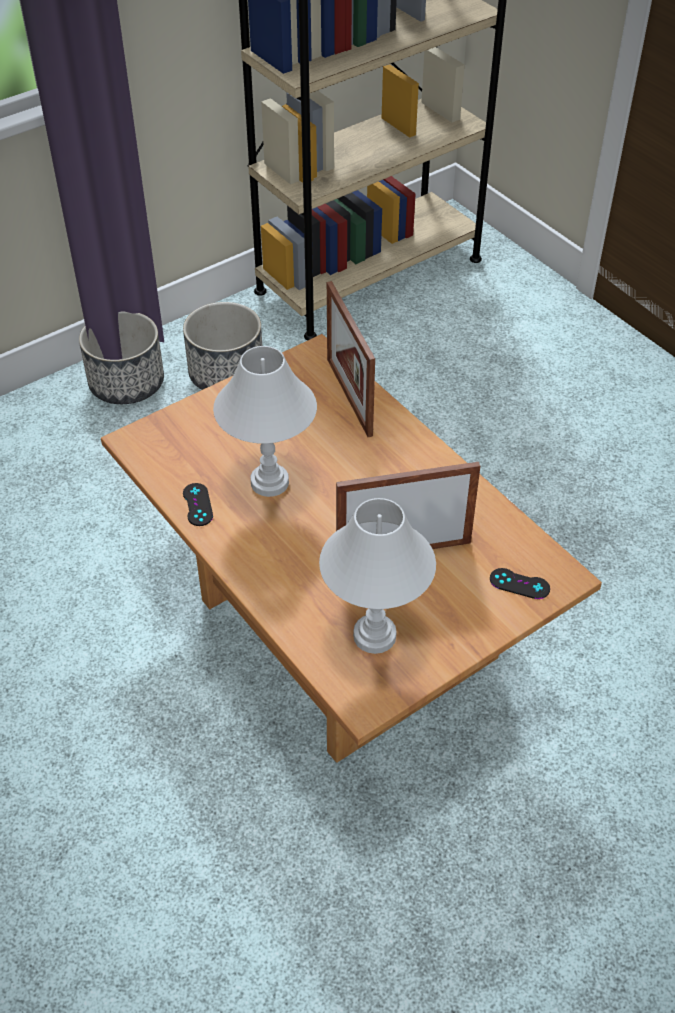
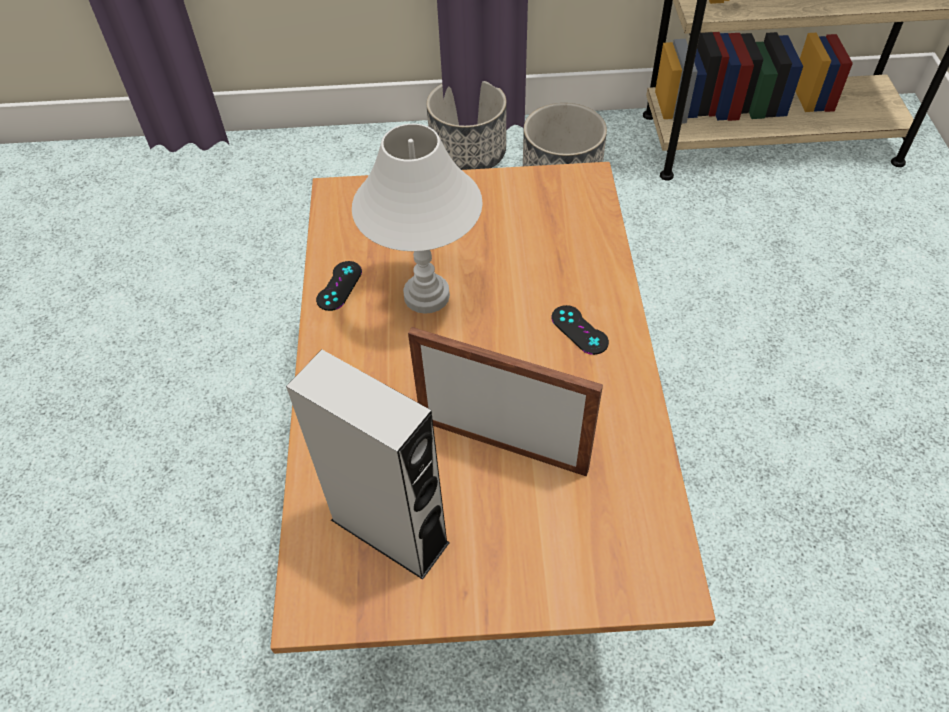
camera: 35 degrees right, 5 degrees up
(349, 396) = (583, 240): picture frame -> none
(375, 636) = (389, 531): white table lamp -> grey speaker
(519, 584) = (606, 561): black game controller -> black game controller (579, 330)

